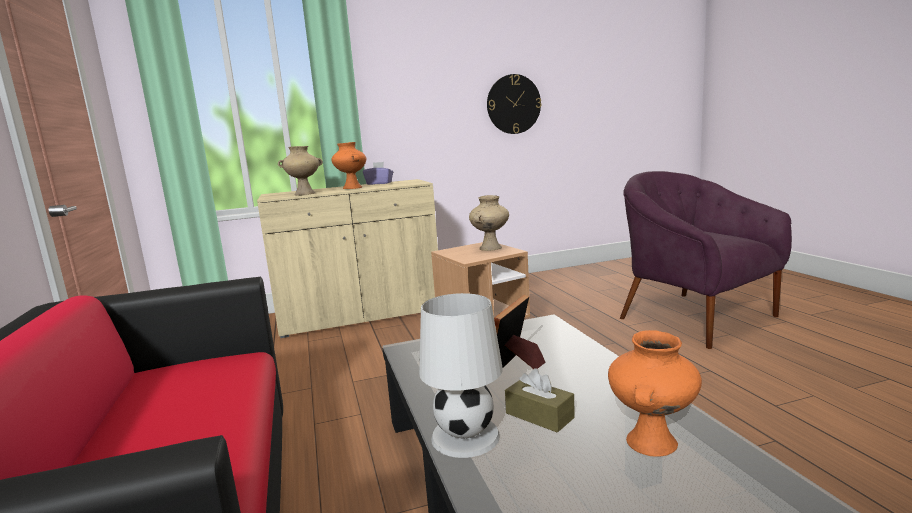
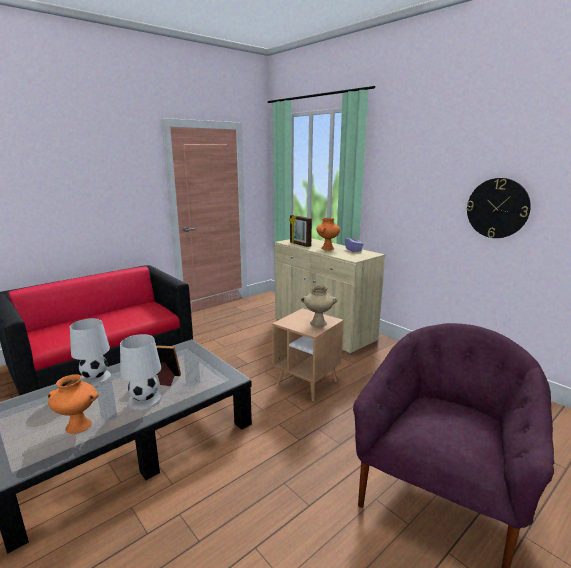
camera: 65 degrees right, 5 degrees up
(305, 193) = (299, 244): beige vase -> picture frame
(539, 415) = (110, 393): brown tissue box -> none
(579, 382) = (144, 400): none -> white table lamp

